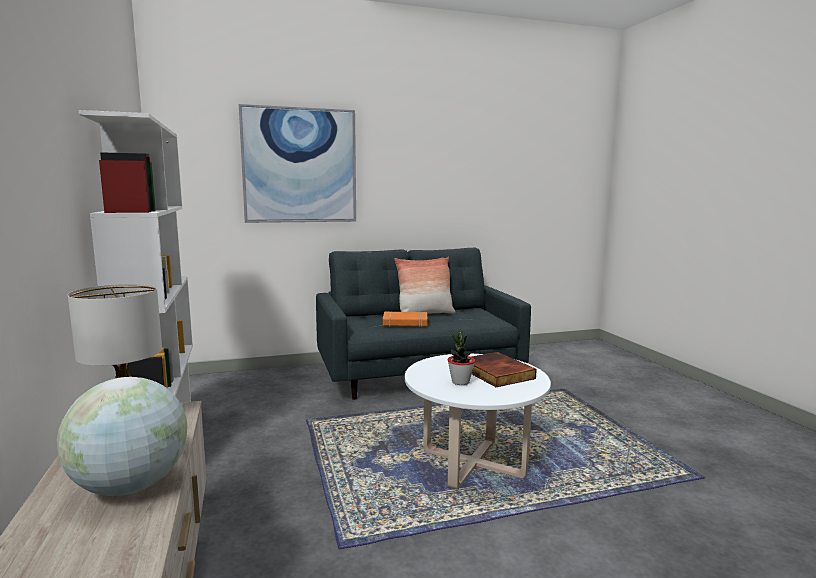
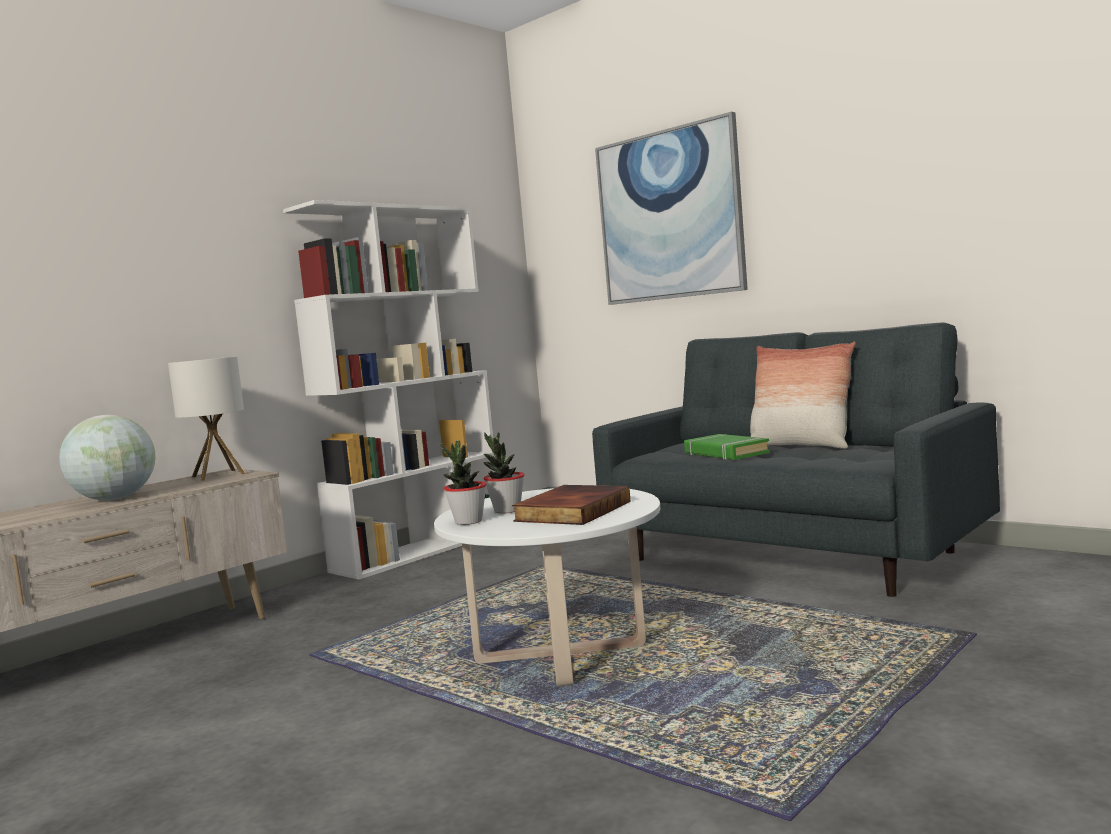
camera: 60 degrees right, 5 degrees down
(405, 323) = (725, 453): orange book -> green book
(473, 395) = (468, 522): none -> potted plant

